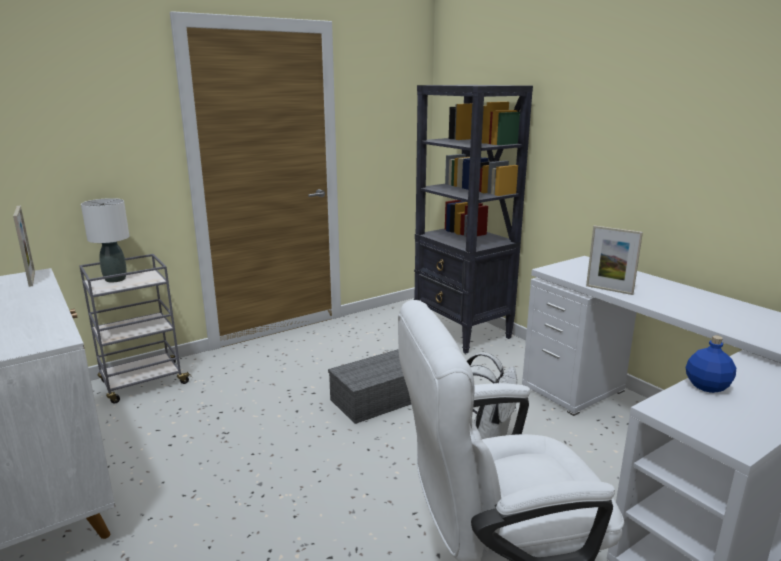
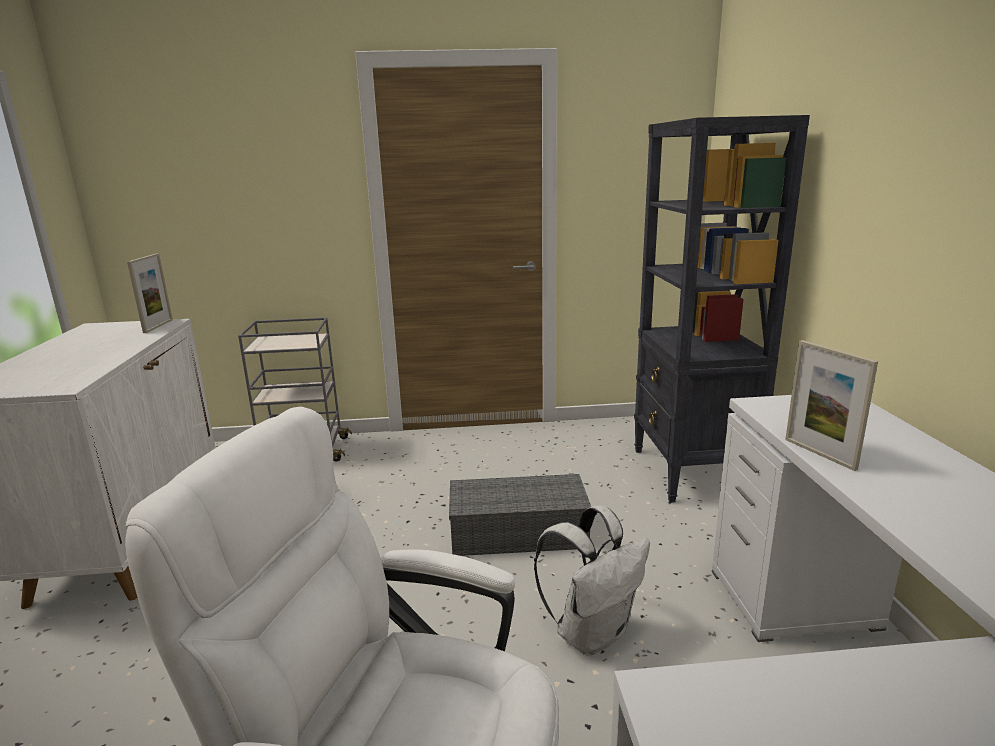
camera: 30 degrees right, 0 degrees up
(115, 279) = (280, 339): white table lamp -> none
(707, 386) = (817, 687): blue bottle -> none

